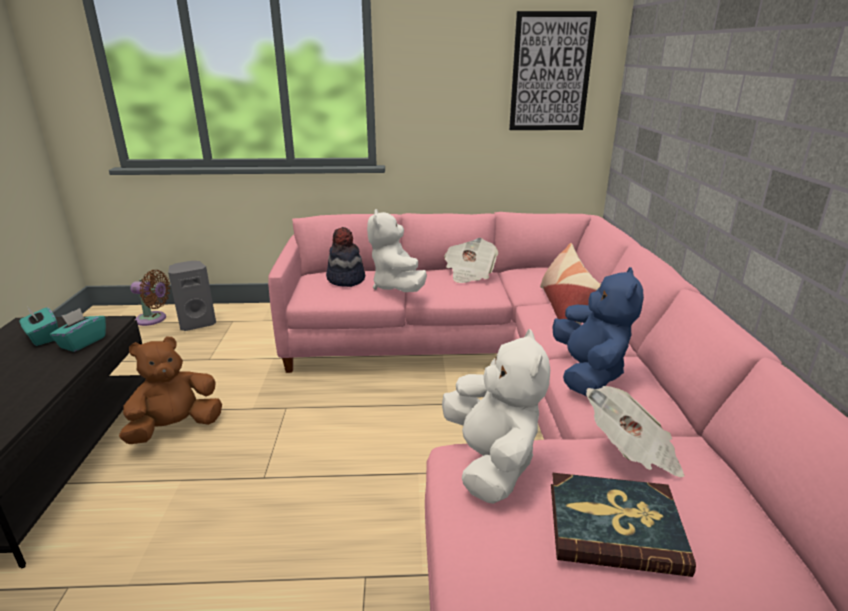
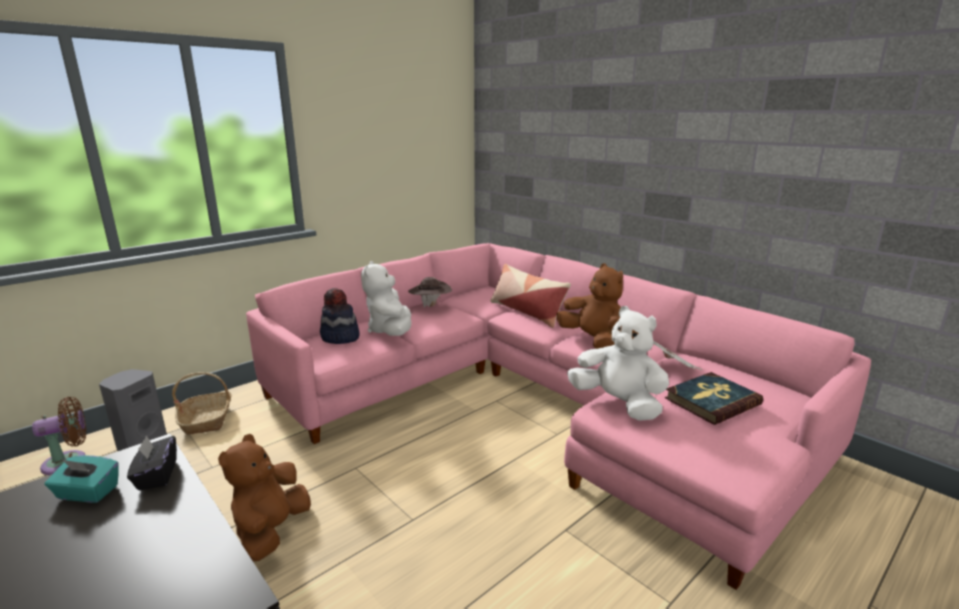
camera: 40 degrees left, 5 degrees down
(82, 342) = (156, 475): turquoise tissue box -> black tissue box
(251, 321) = (207, 419): none -> basket
(397, 287) = (390, 331): white plush toy -> white plush toy turned 45 degrees clockwise
(469, 273) = (430, 306): newspaper -> brown hat
(550, 73) = (431, 138): picture -> none
(588, 373) = (593, 341): blue plush toy -> brown plush toy

